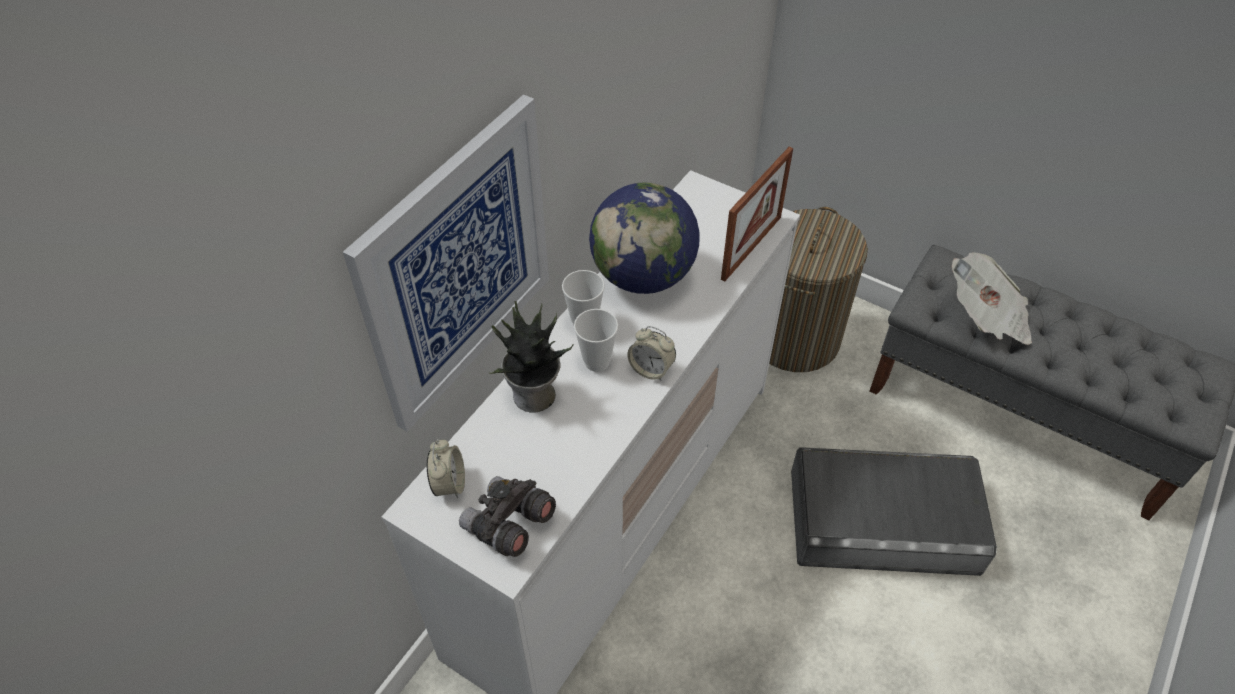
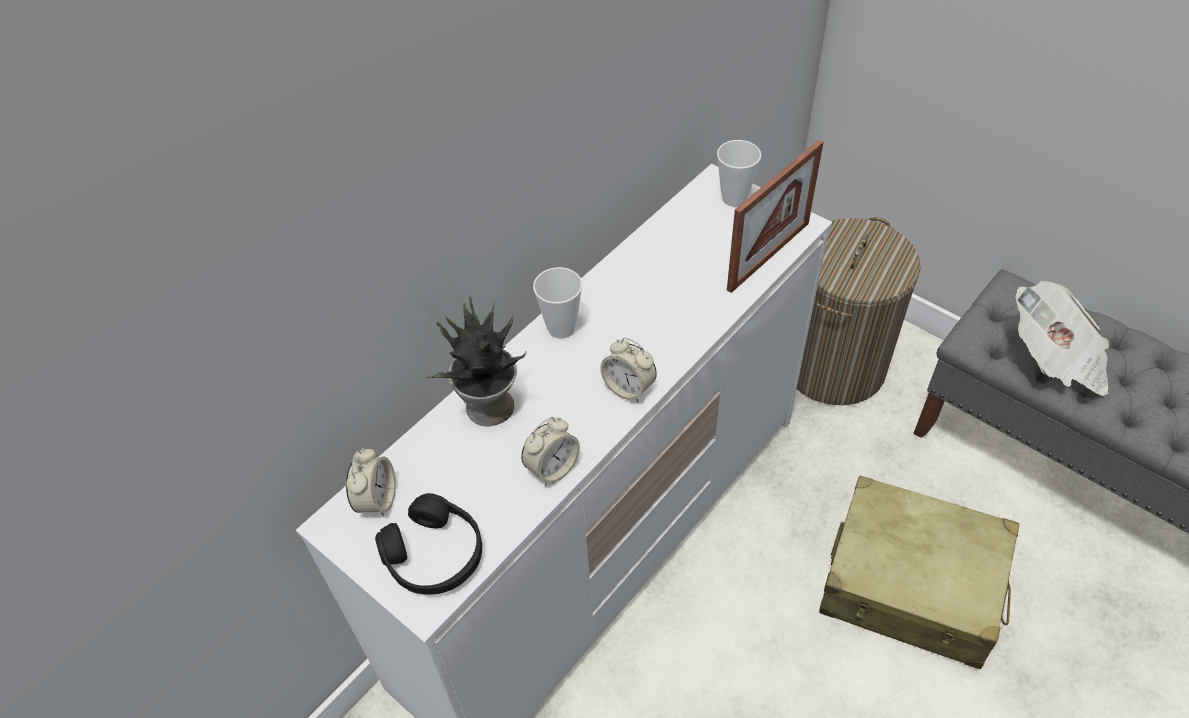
camera: 10 degrees right, 0 degrees up
(458, 265) = (394, 250): picture -> none
(509, 525) = (434, 554): grey binoculars -> black headphones
(597, 362) = (567, 374): cup -> cup (734, 198)
(597, 443) = (552, 468): none -> alarm clock
(643, 276) = (637, 280): globe -> none
(883, 520) = (911, 585): grey storage box -> beige suitcase

